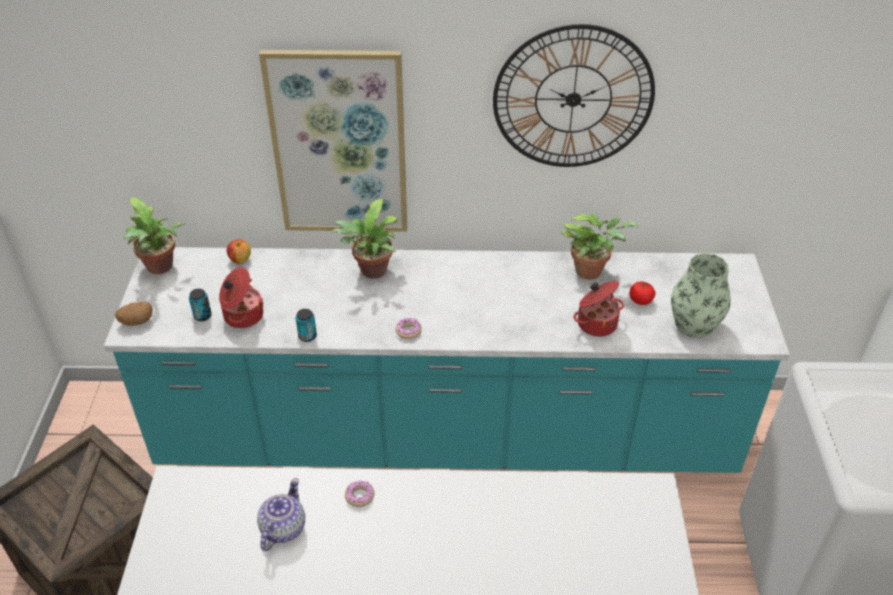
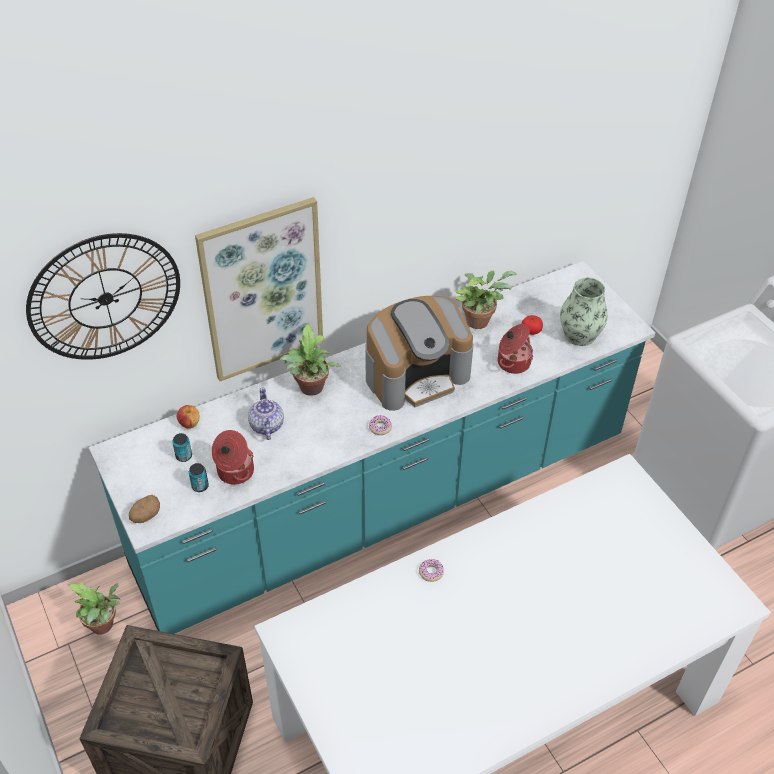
camera: 30 degrees left, 5 degrees up
(161, 268) = (124, 460): potted plant -> potted plant (104, 626)
(282, 528) = (394, 623): teapot -> teapot (266, 426)
(307, 336) = (303, 465): can -> can (184, 456)
(485, 297) = (416, 374): none -> coffee machine
(573, 99) = (446, 189): wall clock -> wall clock (105, 298)

